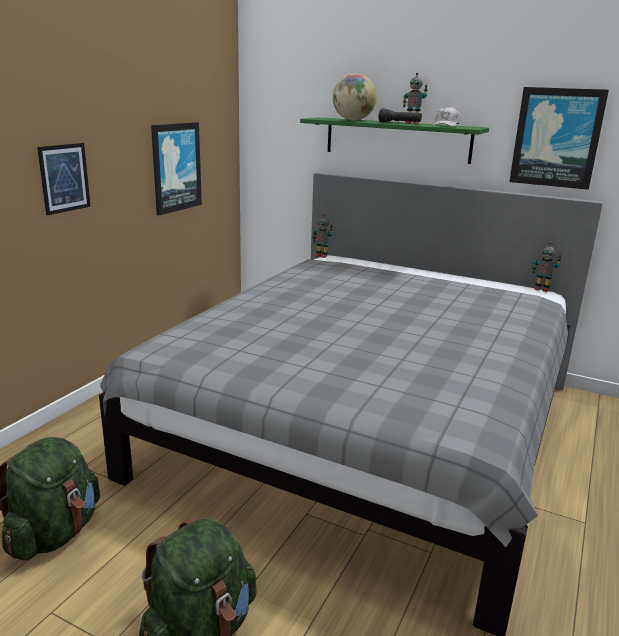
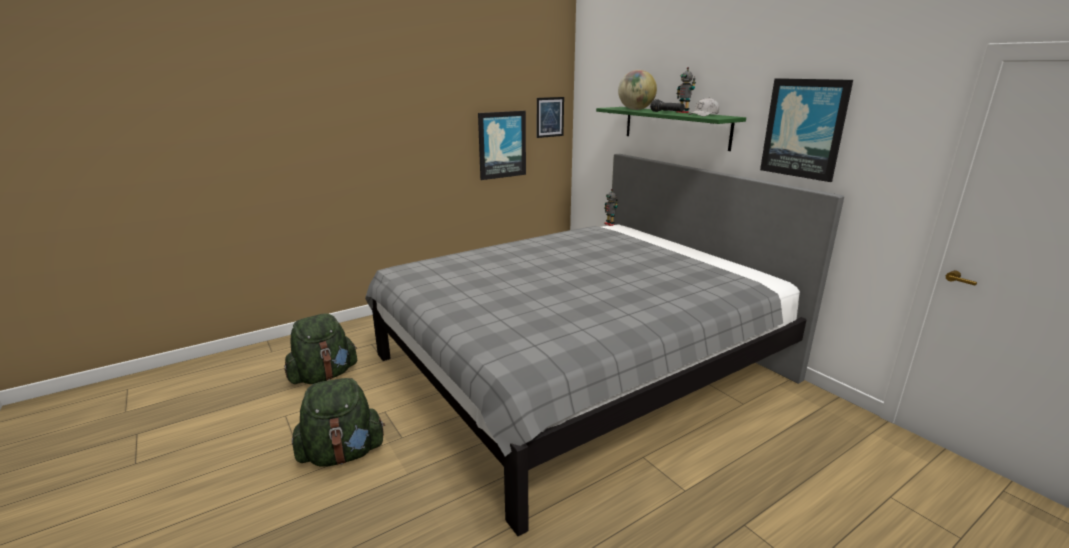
camera: 30 degrees right, 0 degrees up
(64, 178) = (399, 149): picture -> picture (550, 117)
(541, 289) = (776, 277): toy robot -> none

